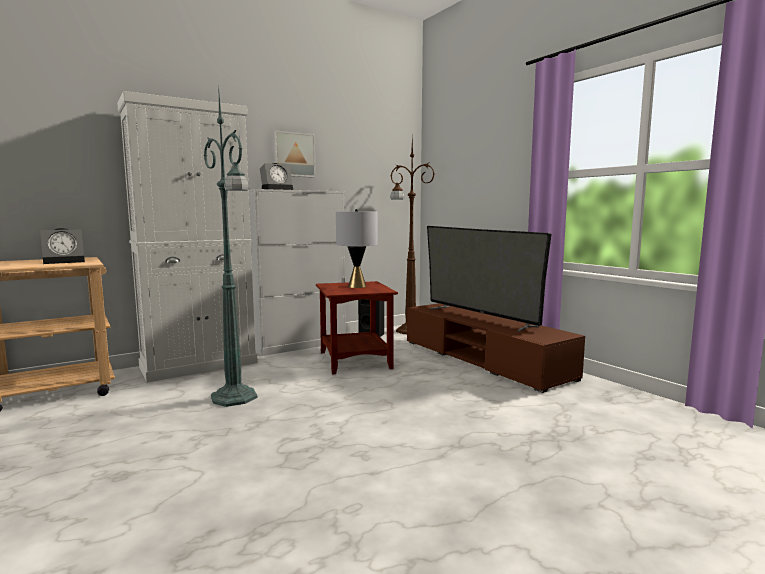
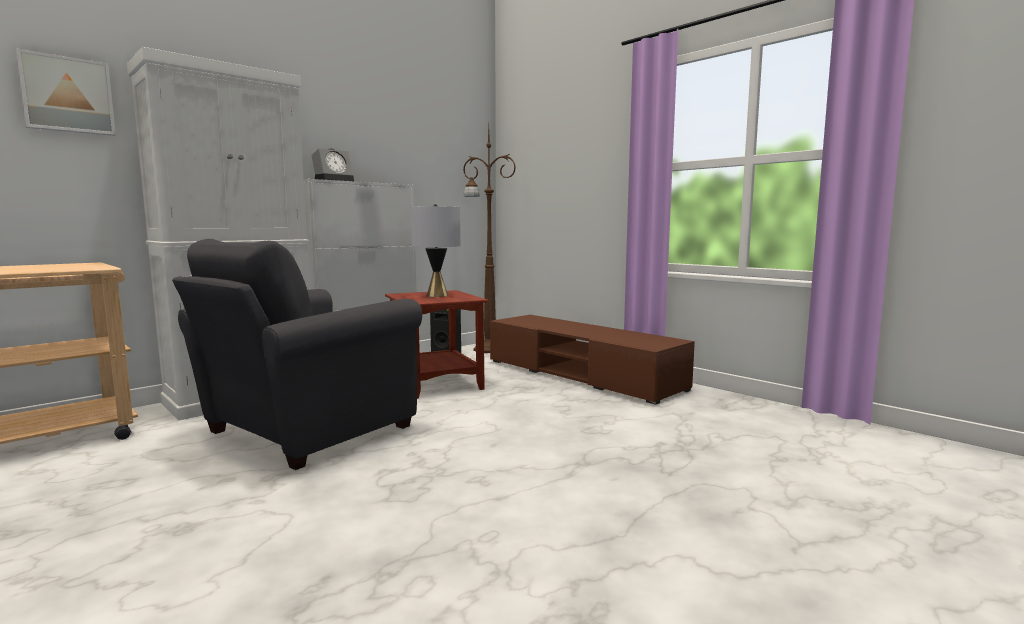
camera: 10 degrees left, 0 degrees up
(66, 261) = (65, 266): alarm clock -> none
(235, 398) = (303, 431): green floor lamp -> grey armchair
(293, 155) = (350, 140): picture -> picture (67, 95)
(479, 317) = (575, 327): television -> none

